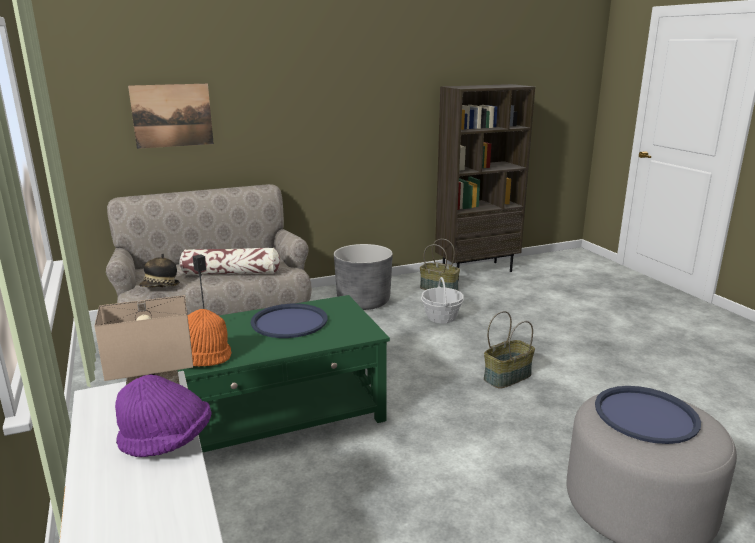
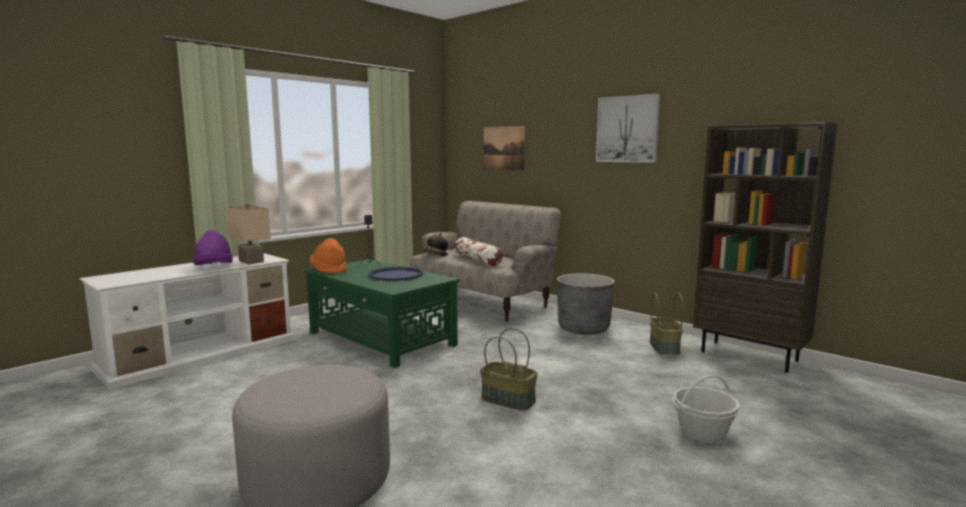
camera: 65 degrees right, 10 degrees down
(349, 88) = (627, 129): none -> picture
(441, 317) = (597, 358): basket -> basket (703, 432)
(645, 415) = (320, 382): blue tray -> none

